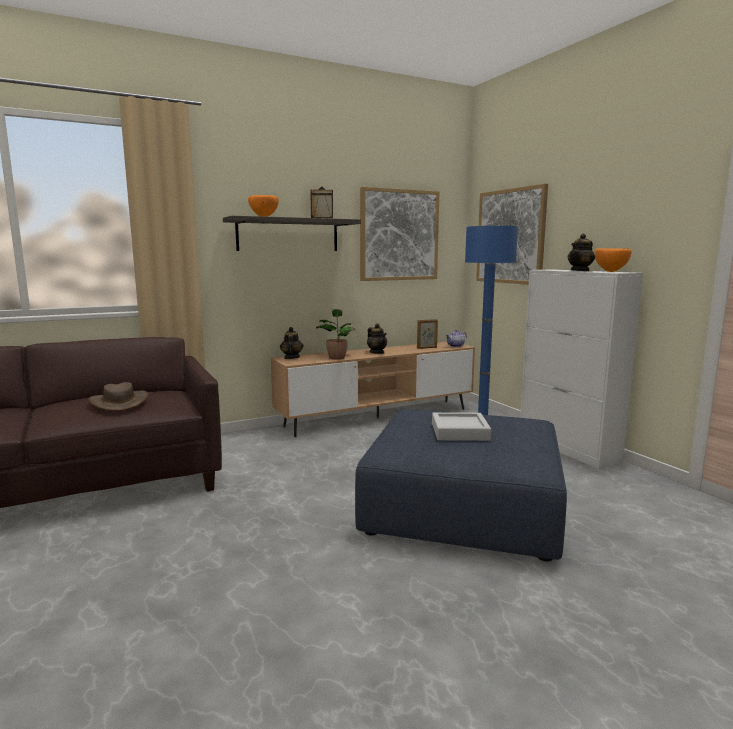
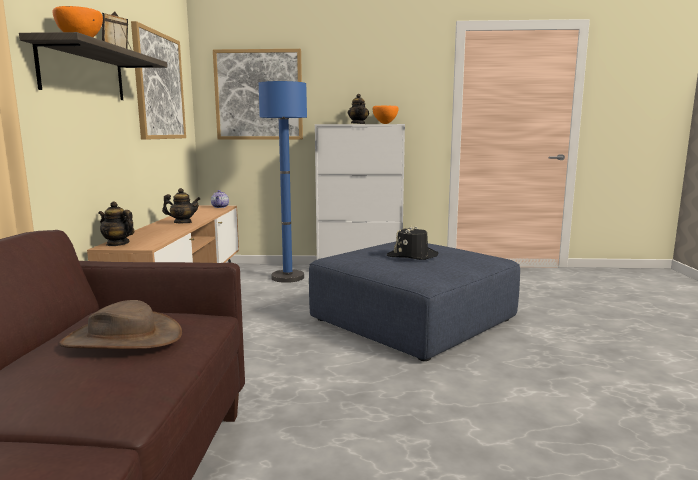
camera: 60 degrees left, 0 degrees up
(336, 357) = (166, 233): potted plant -> none
(427, 348) = (205, 212): picture frame -> none
(460, 432) = (412, 255): grey tray -> black hat

